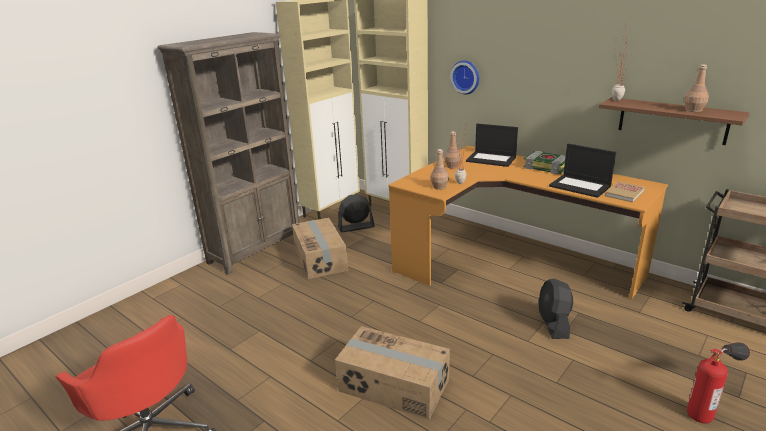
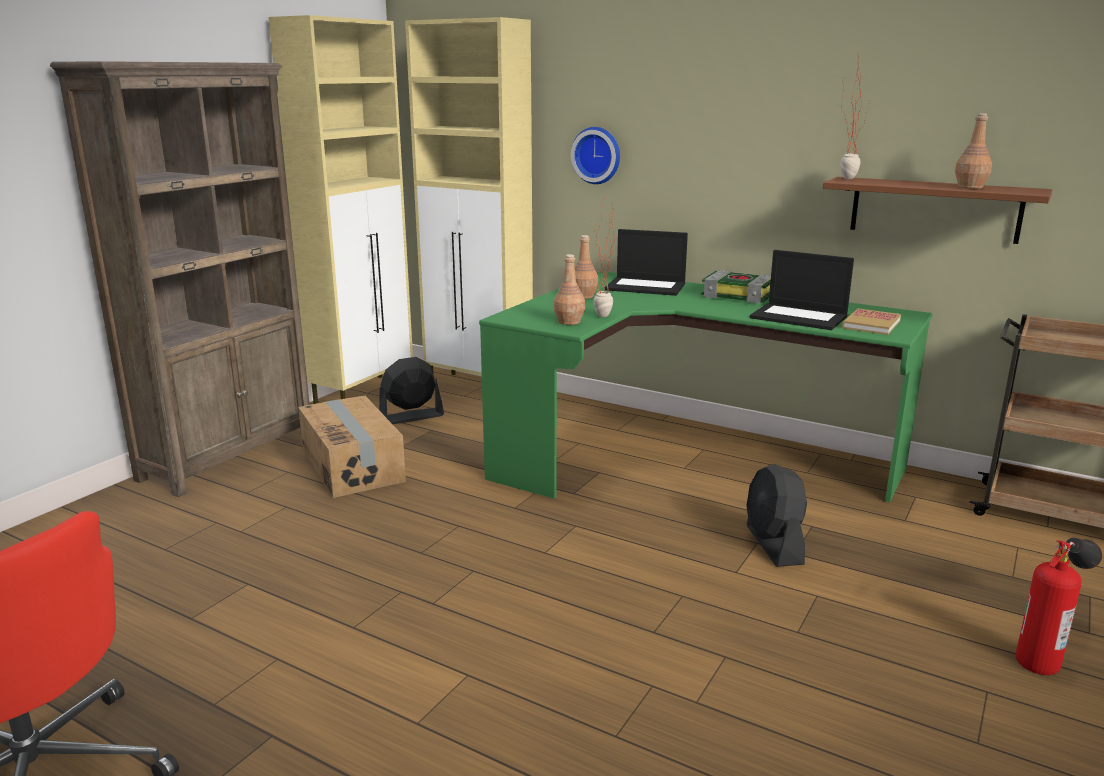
camera: 10 degrees left, 5 degrees down
(393, 386) = (515, 658): cardboard box -> none
(510, 260) = (684, 456): orange desk -> green desk

